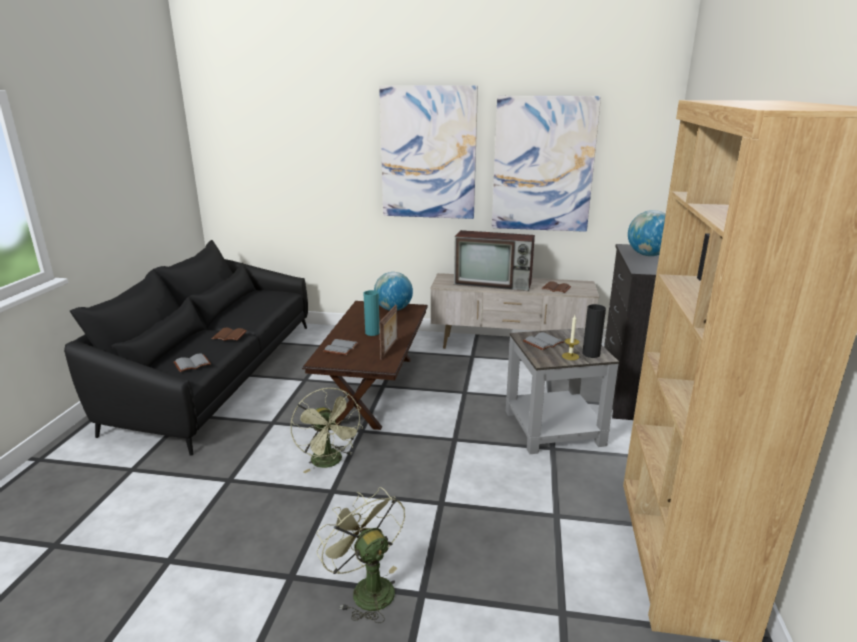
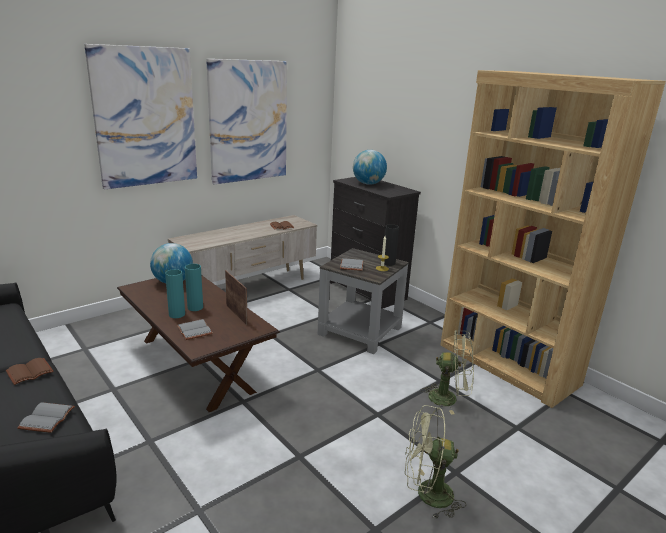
camera: 50 degrees left, 0 degrees up
(330, 462) = (261, 438): green fan -> green fan (449, 398)
(352, 333) = (177, 314): none -> turquoise vase
(494, 283) = (232, 234): television -> none

